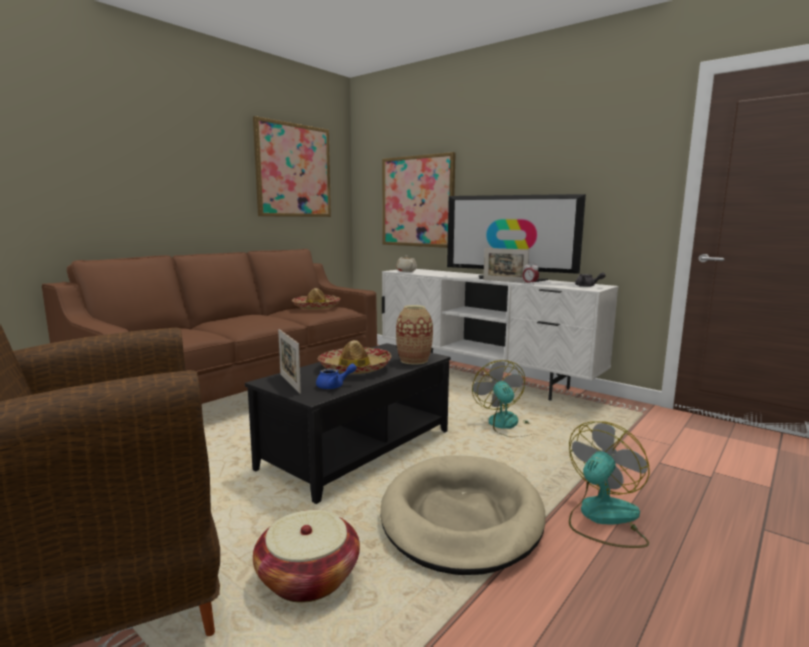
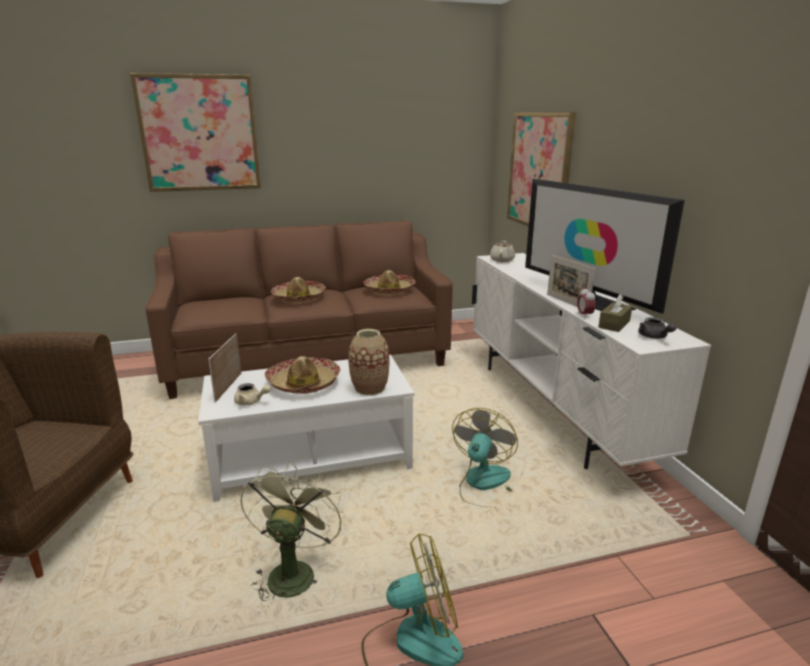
camera: 35 degrees right, 10 degrees up
(242, 319) = (299, 297): none -> hat
(293, 171) = (410, 130): picture -> picture (199, 133)
(308, 578) = (131, 565): basket -> none
(334, 386) = (251, 402): blue teapot -> beige teapot
(357, 449) = (311, 458): black coffee table -> white coffee table
(461, 517) = (292, 571): beige dog bed -> green fan
(555, 285) = (614, 324): none -> brown tissue box

